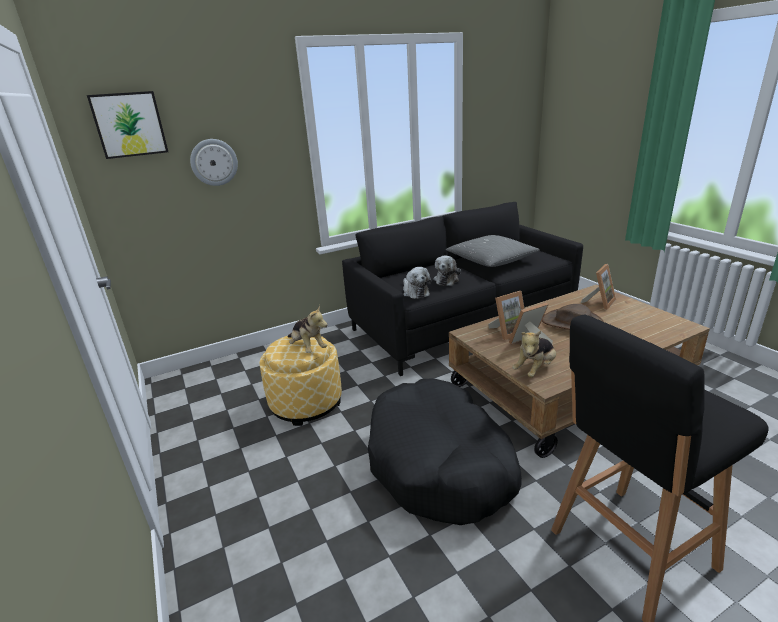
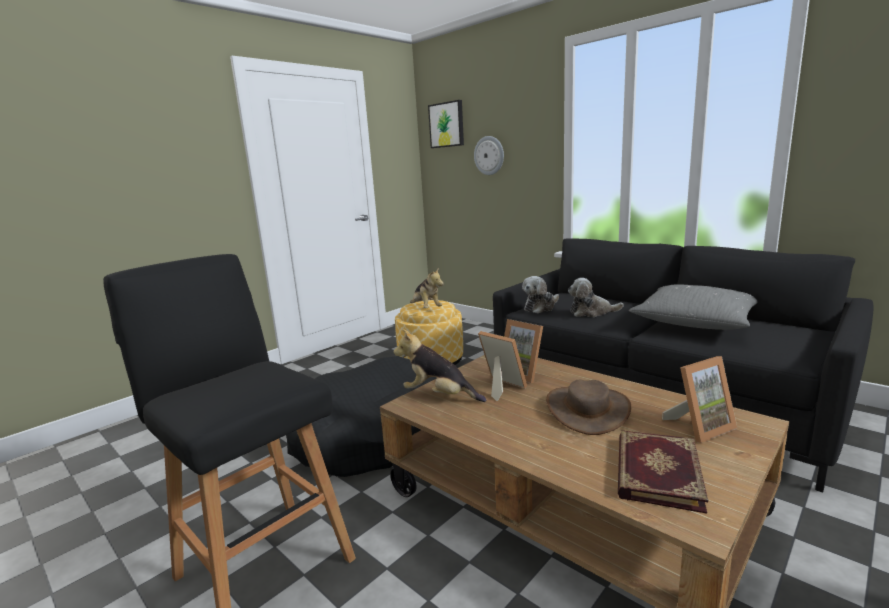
camera: 70 degrees right, 10 degrees down
(308, 347) = (426, 308): plush toy -> plush toy turned 60 degrees counterclockwise
(599, 302) = (699, 427): picture frame -> picture frame turned 45 degrees counterclockwise
(644, 323) = (656, 472): none -> book

